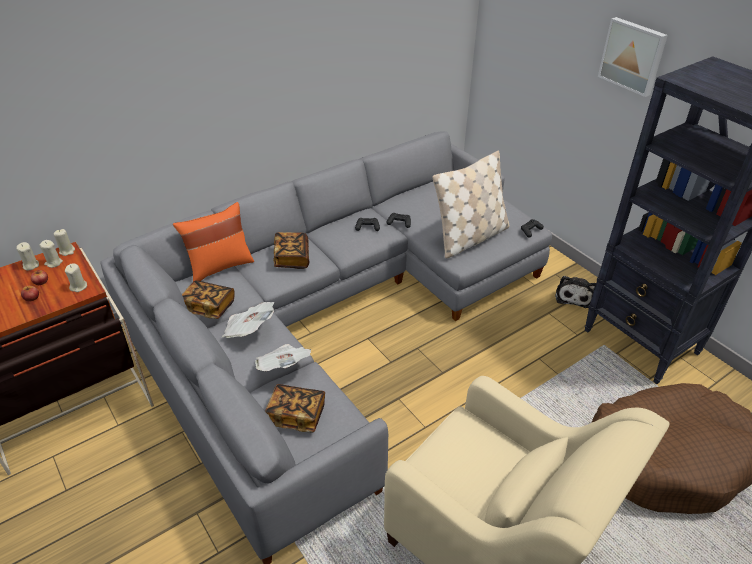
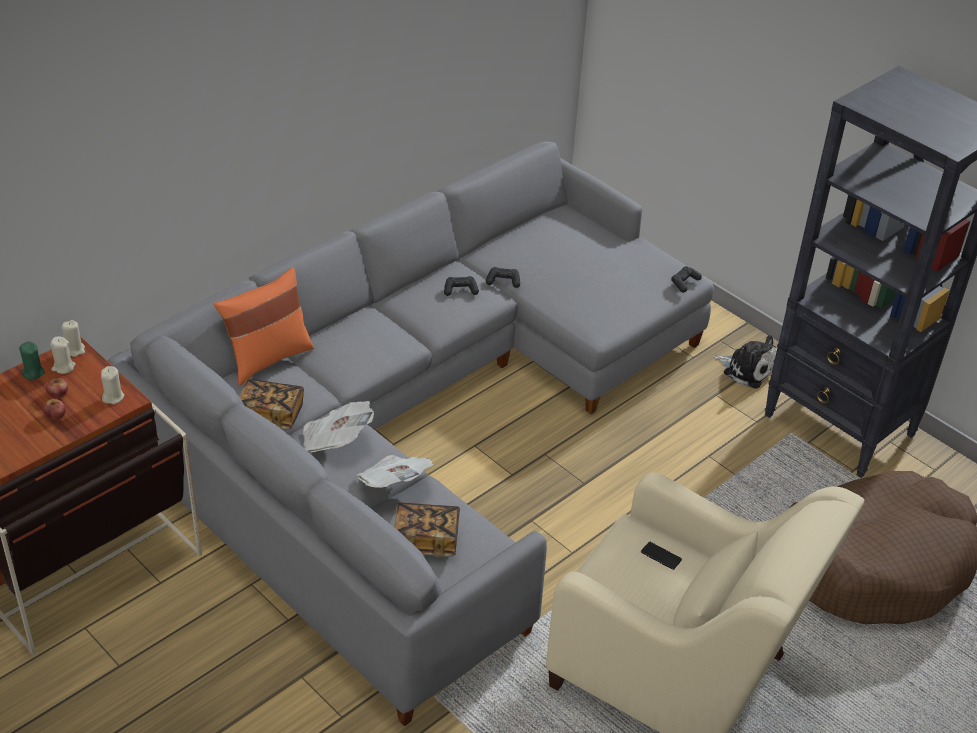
camera: 10 degrees left, 0 degrees up
(31, 265) = (33, 372): beige candle -> green candle
(292, 258) = (366, 340): book -> none
(470, 238) = (604, 297): beige pillow -> none
(484, 447) = (661, 556): none -> phone
(573, 296) = (747, 369): plush toy -> plush toy turned 60 degrees counterclockwise
(633, 56) = (806, 54): picture -> none

